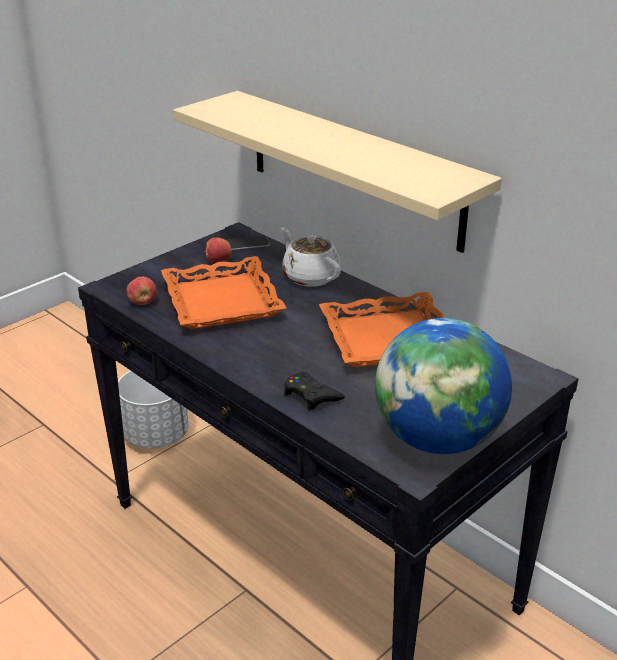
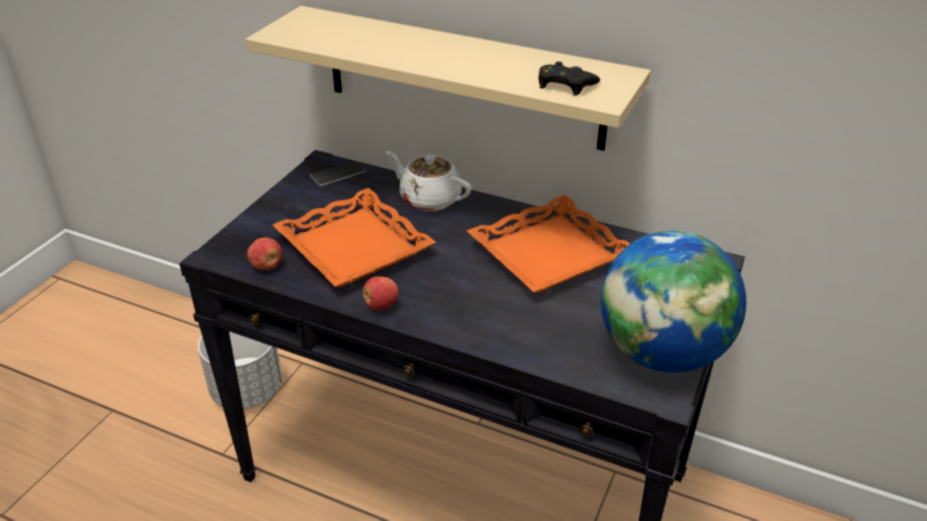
camera: 20 degrees left, 5 degrees up
(218, 261) = (321, 200): apple -> apple (380, 305)
(311, 395) = (512, 335): black game controller -> black game controller (565, 85)

